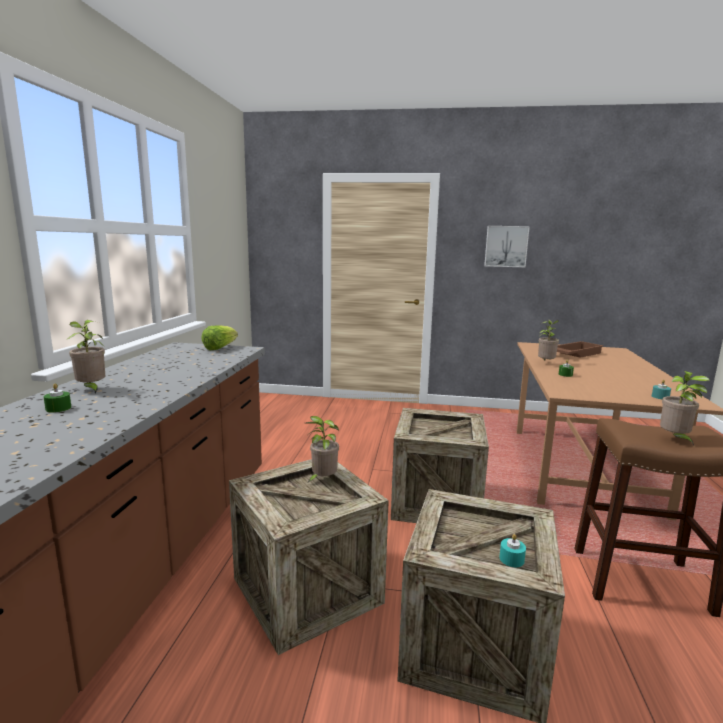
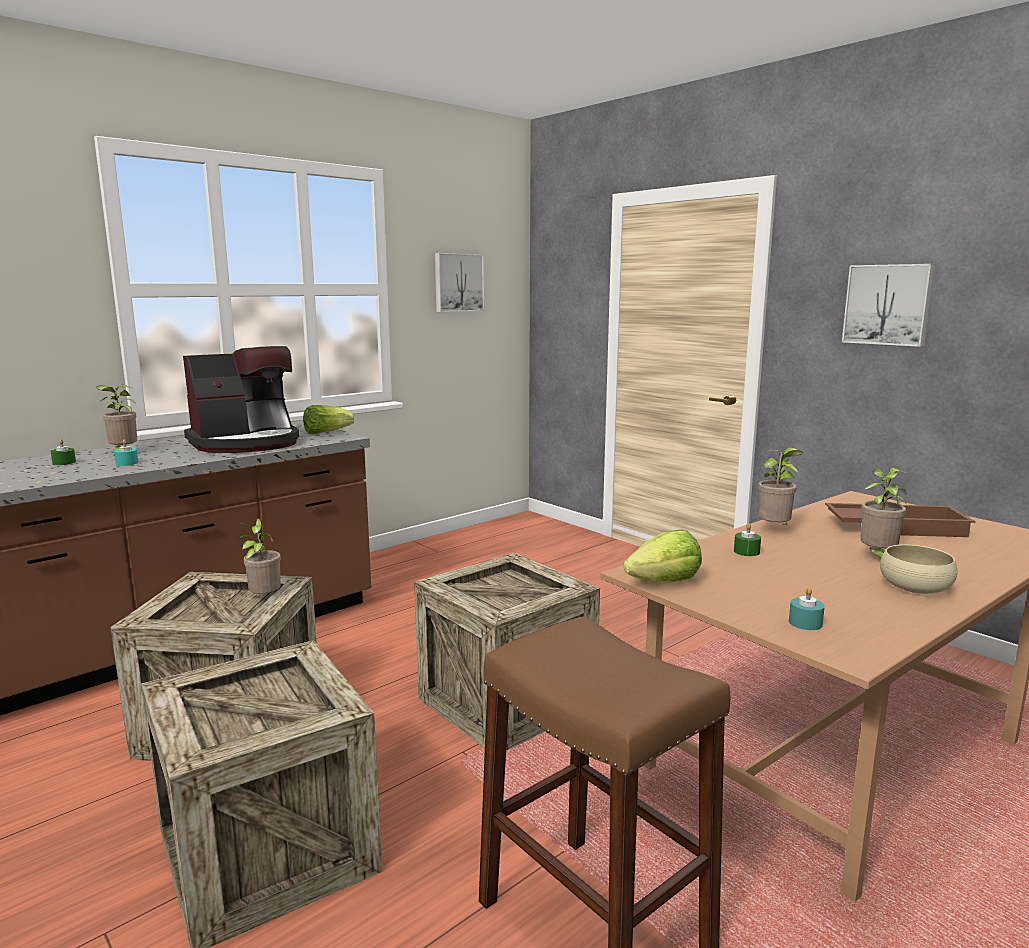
camera: 40 degrees right, 0 degrees up
(183, 364) = (246, 443): none -> coffee machine
(220, 228) = (458, 282): none -> picture
(511, 559) = (231, 734): turquoise candle -> turquoise candle (127, 463)
(582, 395) = (665, 582): none -> lettuce
(642, 375) = (914, 586): none -> beige bowl
(675, 440) = (590, 675): potted plant -> potted plant (877, 557)

